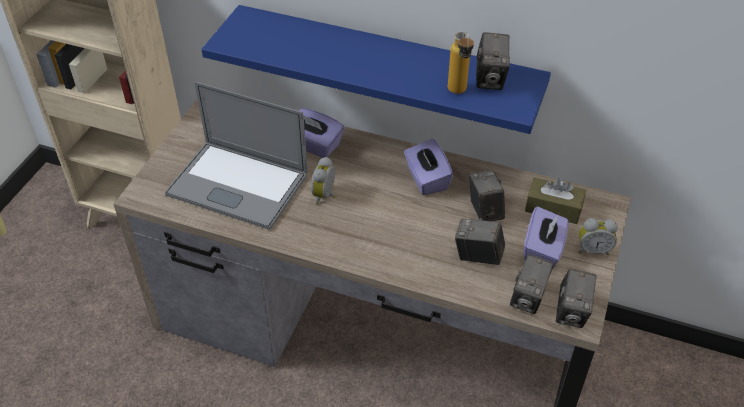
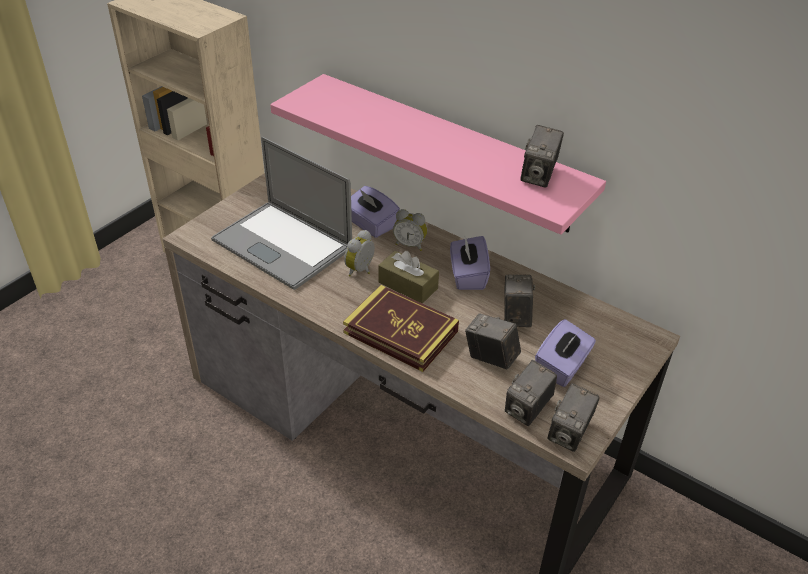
camera: 15 degrees right, 5 degrees down
(387, 64) = (450, 152): blue shelf -> pink shelf
(387, 250) = (400, 332): none -> book
(458, 93) = (499, 183): bottle -> none
(553, 208) = (589, 329): brown tissue box -> brown tissue box (408, 285)
(593, 249) = (617, 378): alarm clock -> alarm clock (410, 244)

